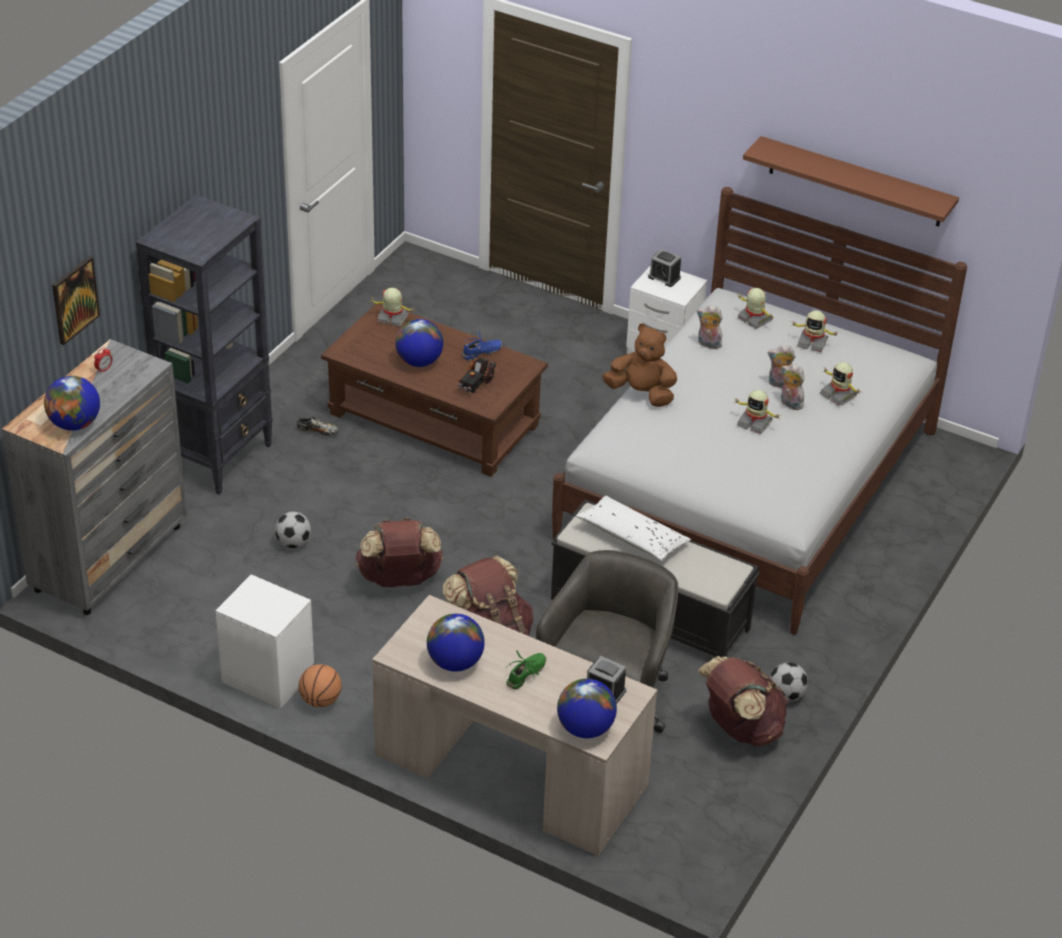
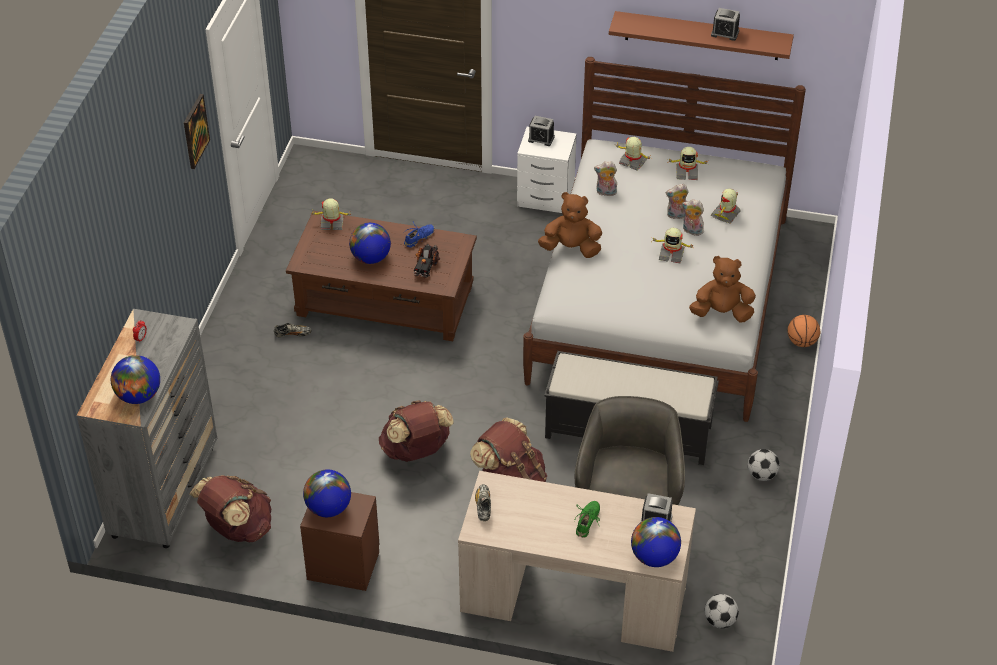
camera: 15 degrees left, 5 degrees up
(74, 299) = (105, 285): picture -> picture (195, 131)
(218, 457) = (218, 377): black bookcase -> none
(267, 675) = (342, 564): white nightstand -> brown nightstand
(293, 543) = (314, 439): football -> football (719, 621)
(320, 700) = (395, 575): basketball -> basketball (801, 342)
(416, 631) = (483, 506): none -> shoe
(455, 662) = (526, 526): globe -> globe (328, 508)
(632, 537) = (609, 375): white pillow -> none
(740, 728) = (738, 512): brown backpack -> brown backpack (237, 529)
(786, 496) = (722, 313): none -> brown plush toy
(838, 395) = (726, 214): toy robot -> toy robot turned 90 degrees clockwise
(877, 181) = (725, 33): none -> alarm clock

